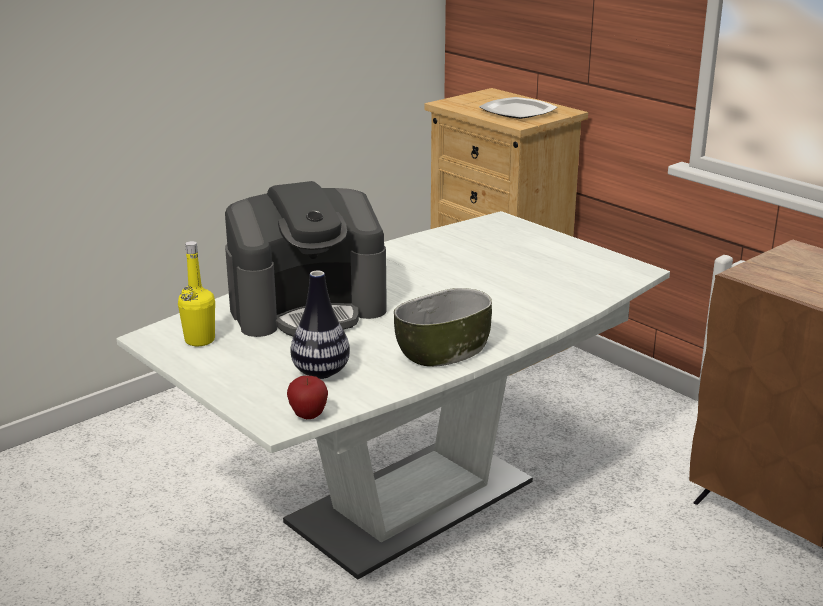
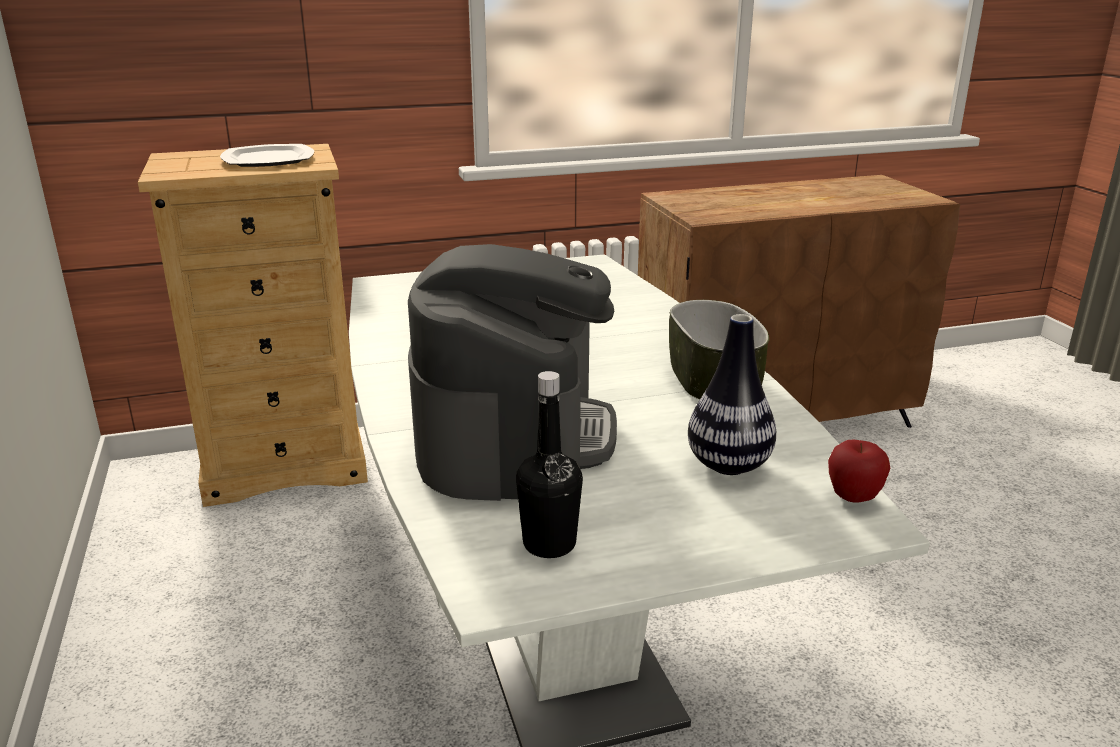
camera: 65 degrees left, 0 degrees up
(200, 340) = (549, 544): yellow bottle -> black bottle

